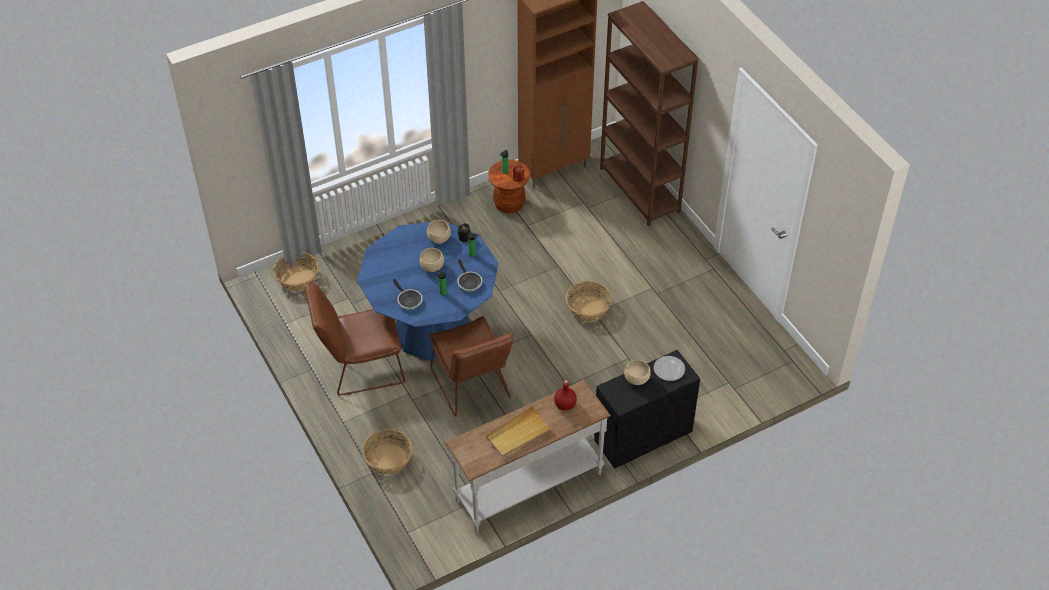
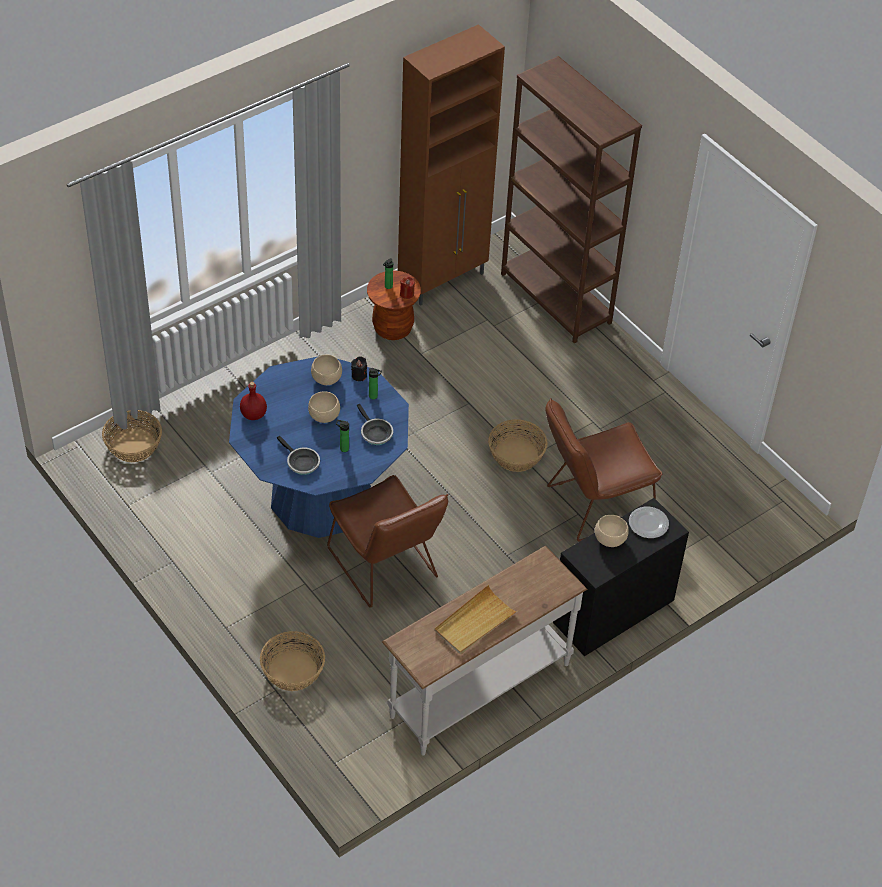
camera: 10 degrees left, 0 degrees up
(360, 367) = (235, 555): brown chair -> brown chair (593, 505)
(565, 405) = (527, 581): red bottle -> red bottle (253, 415)

